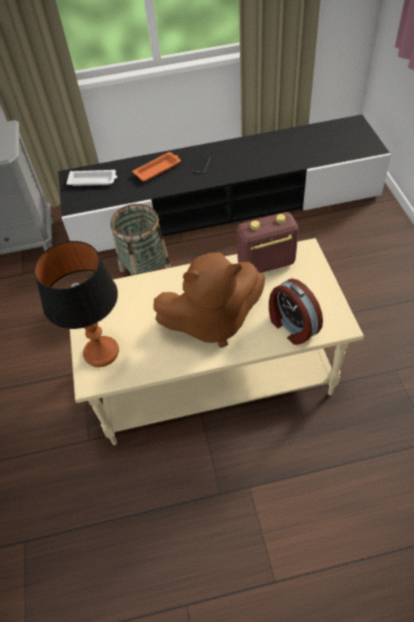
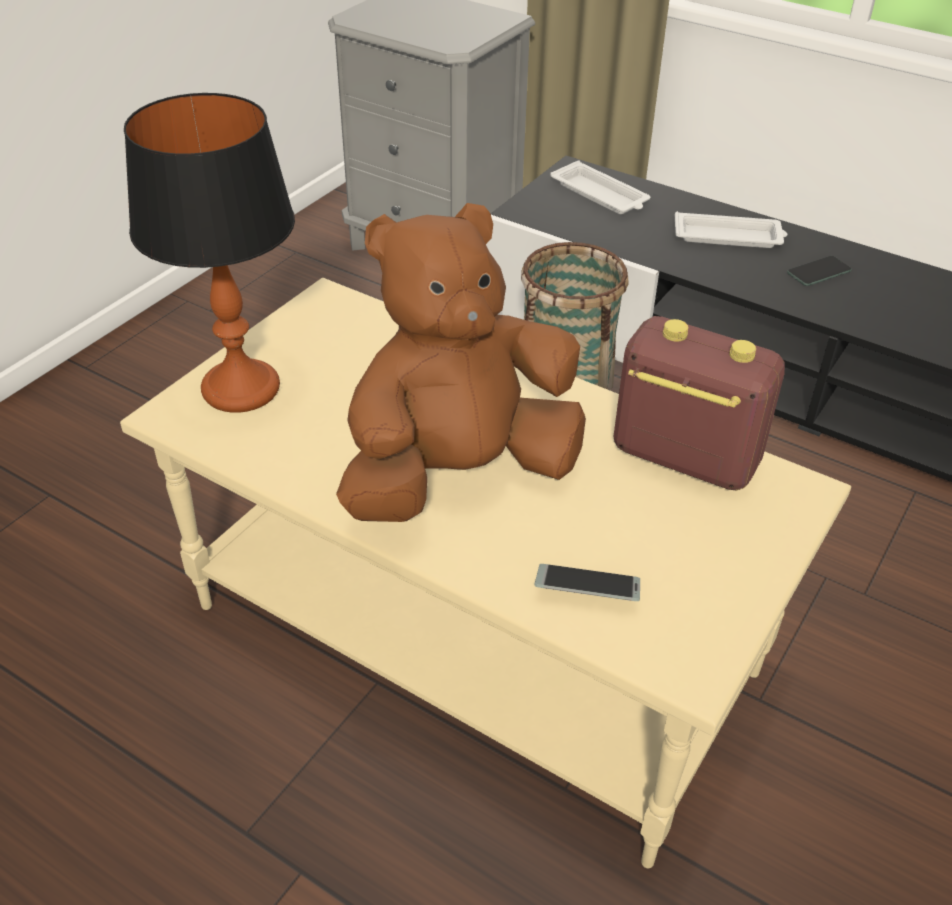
camera: 40 degrees right, 10 degrees down
(158, 169) = (729, 237): orange tray -> white tray
(212, 322) = (459, 474): brown plush toy -> brown plush toy turned 120 degrees clockwise
(291, 326) = (587, 590): alarm clock -> phone

